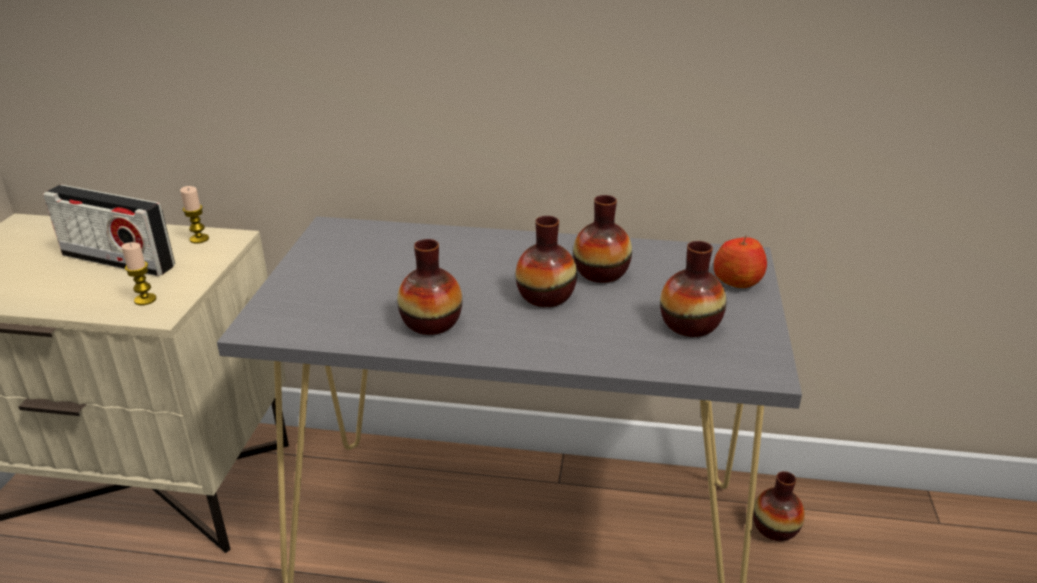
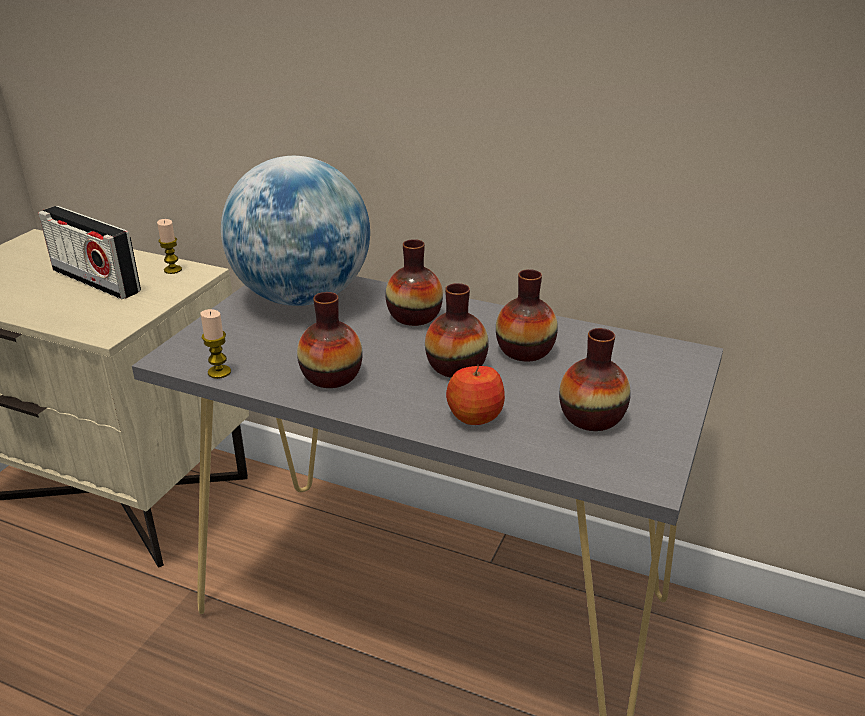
camera: 15 degrees right, 0 degrees up
(145, 299) = (100, 319): candle -> candle (219, 372)
(361, 250) = (302, 298): none -> globe
(737, 281) = (667, 379): apple -> apple (475, 415)
(775, 528) = (705, 655): vase -> vase (414, 316)

